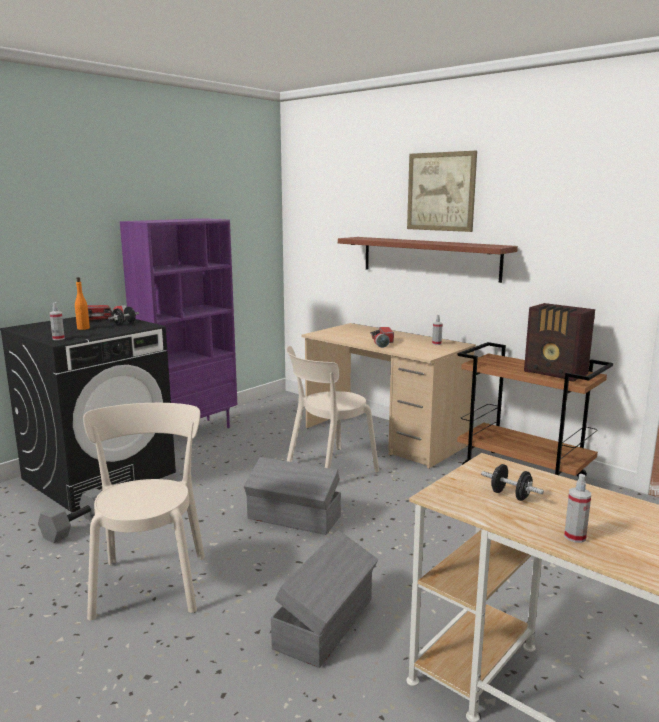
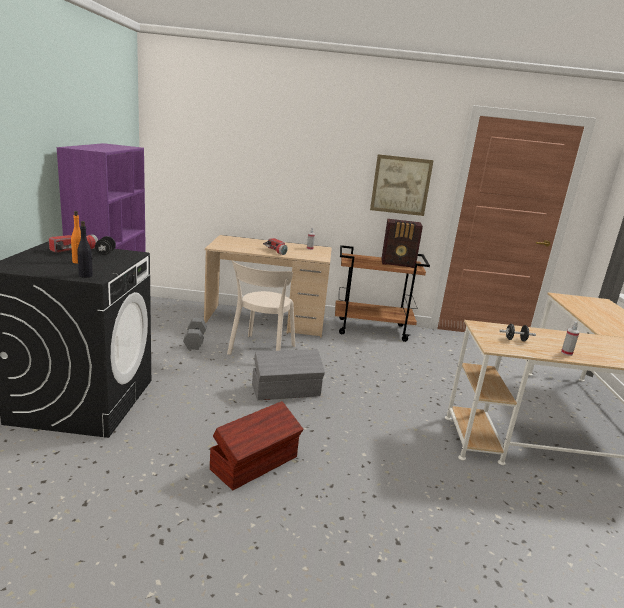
camera: 40 degrees left, 5 degrees up
(58, 339) = (86, 275): spray bottle -> black bottle
(76, 526) = (132, 447): grey dumbbell -> grey dumbbell (194, 341)
(151, 581) = (256, 463): beige chair -> brown storage box
(326, 623) = (389, 446): grey storage box -> none
(429, 258) = (293, 184): shelf -> none
(441, 191) = (305, 135): picture -> picture (401, 185)

